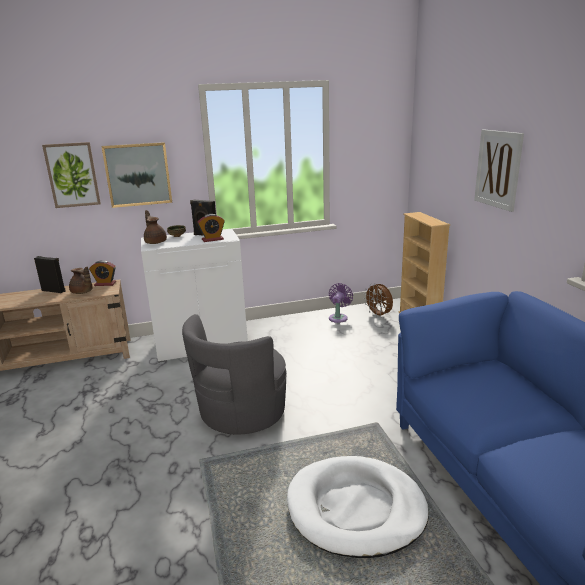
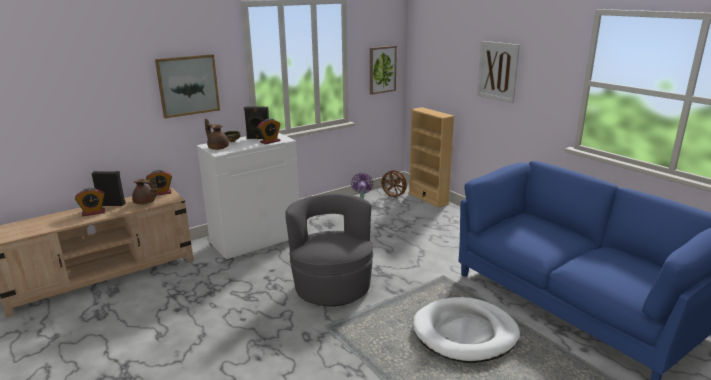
camera: 20 degrees left, 0 degrees up
(31, 297) = (93, 212): none -> alarm clock
(72, 175) = (126, 88): picture -> picture (382, 69)
(240, 413) = (332, 287): grey armchair -> grey armchair turned 150 degrees clockwise

